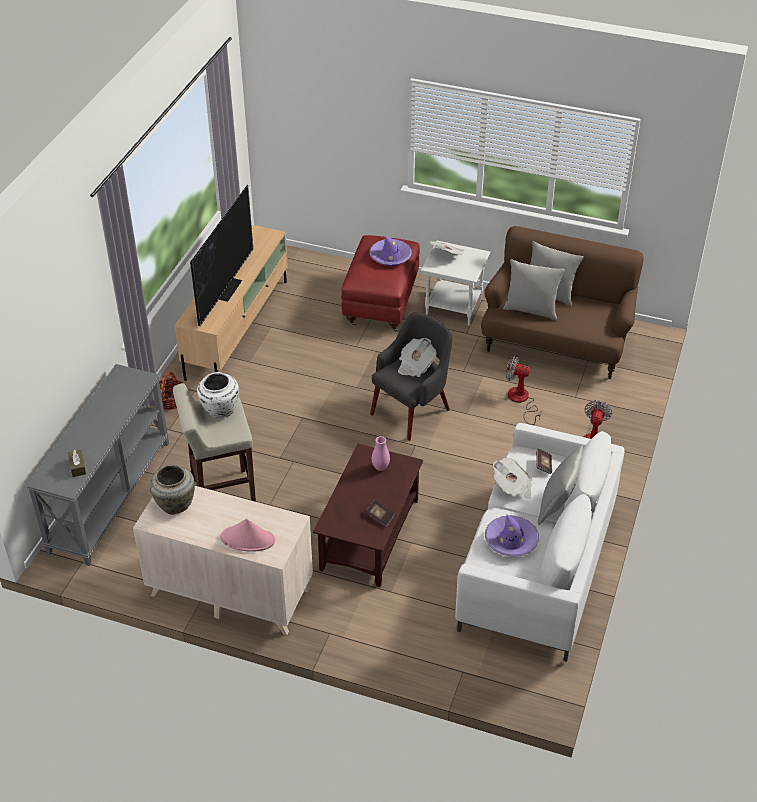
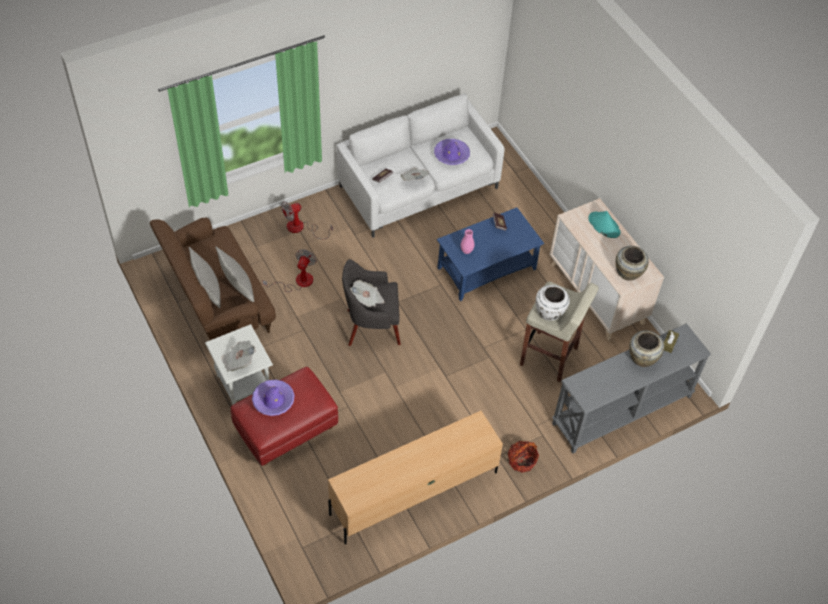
camera: 140 degrees left, 10 degrees up
(96, 436) = (641, 358): none -> beige vase
(226, 288) = (432, 451): television -> none
(248, 539) = (603, 225): pink hat -> turquoise hat
(370, 535) = (487, 268): brown coffee table -> blue coffee table
(521, 400) = (297, 282): fan -> fan turned 135 degrees counterclockwise
(557, 505) = (404, 155): grey pillow -> none

